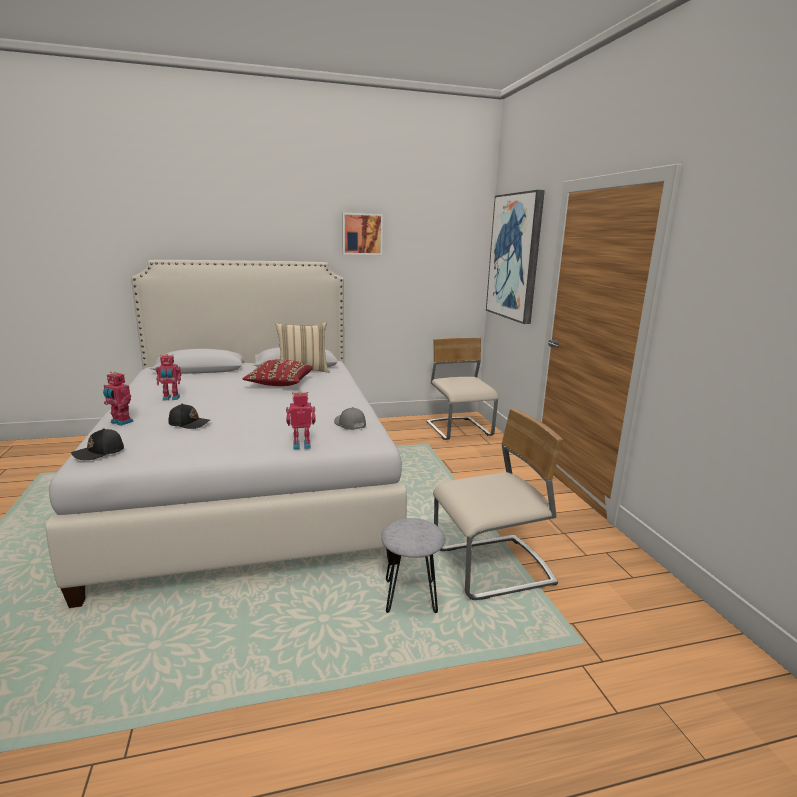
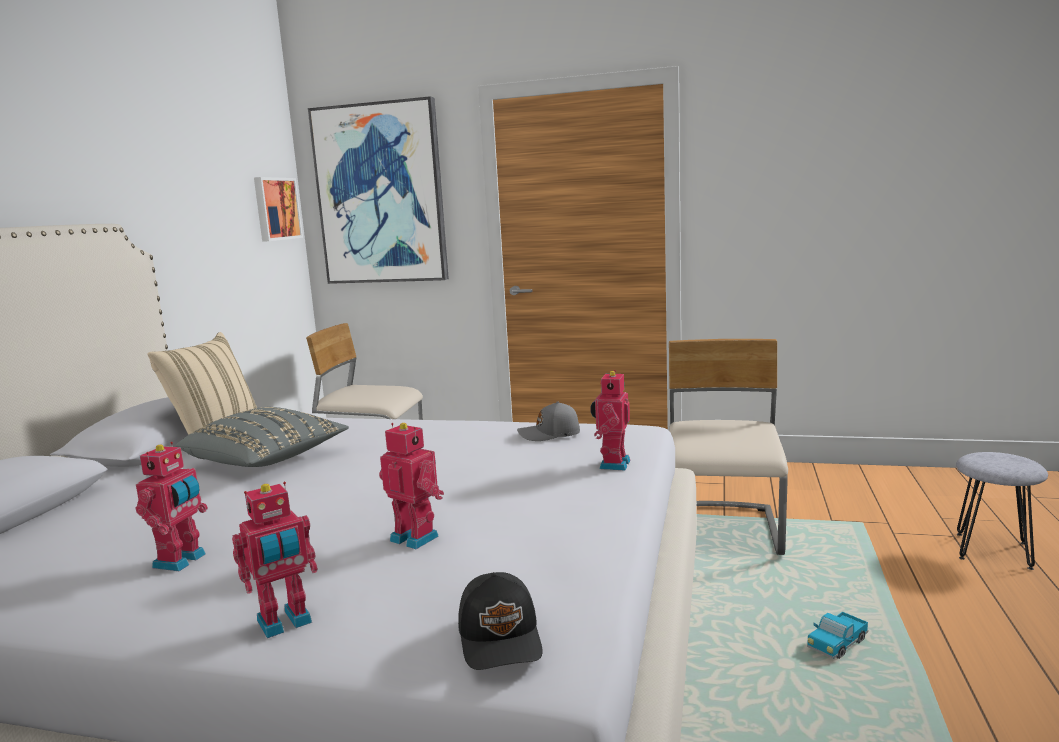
camera: 60 degrees left, 5 degrees down
(189, 423) = (416, 537): black cap -> toy robot
(279, 384) = (266, 460): red pillow -> grey pillow
(358, 640) = (837, 646): none -> toy truck
(362, 234) = (148, 167): picture -> picture (276, 209)
(409, 597) = (760, 593): grey stool -> grey stool (993, 551)

